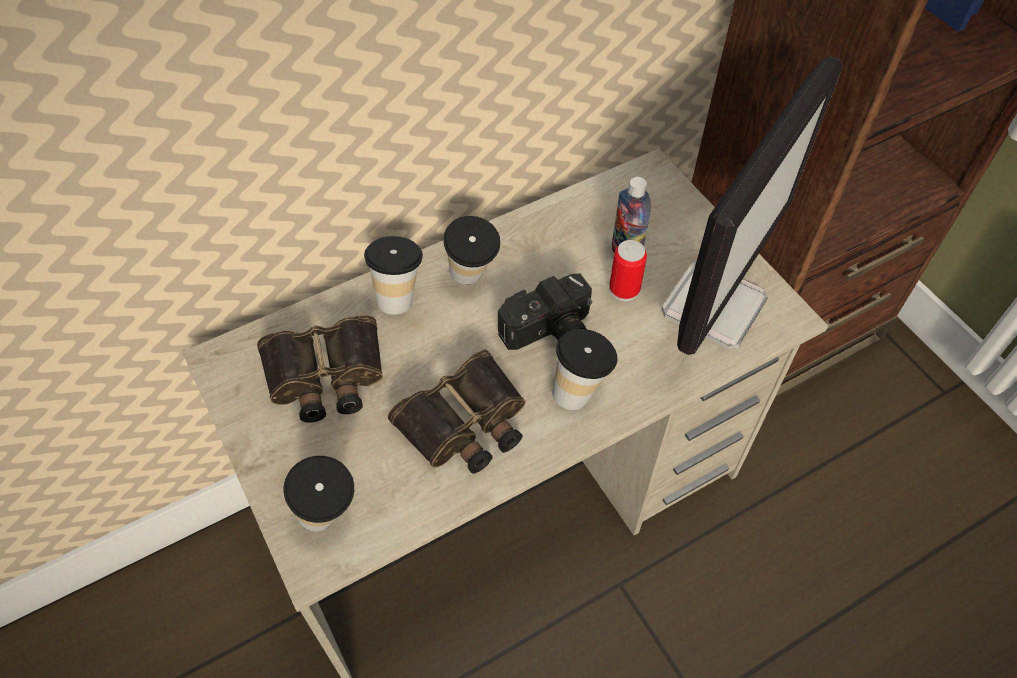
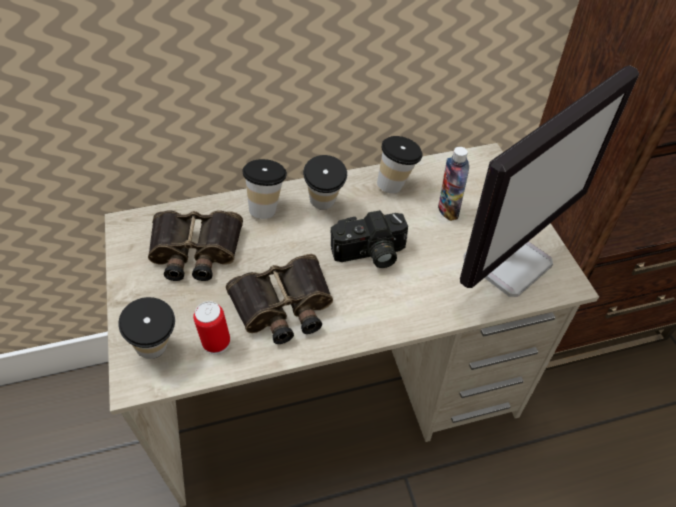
camera: 15 degrees right, 5 degrees down
(580, 391) = (380, 302): cup -> cup (397, 185)
(624, 289) = (438, 236): can -> can (216, 342)

